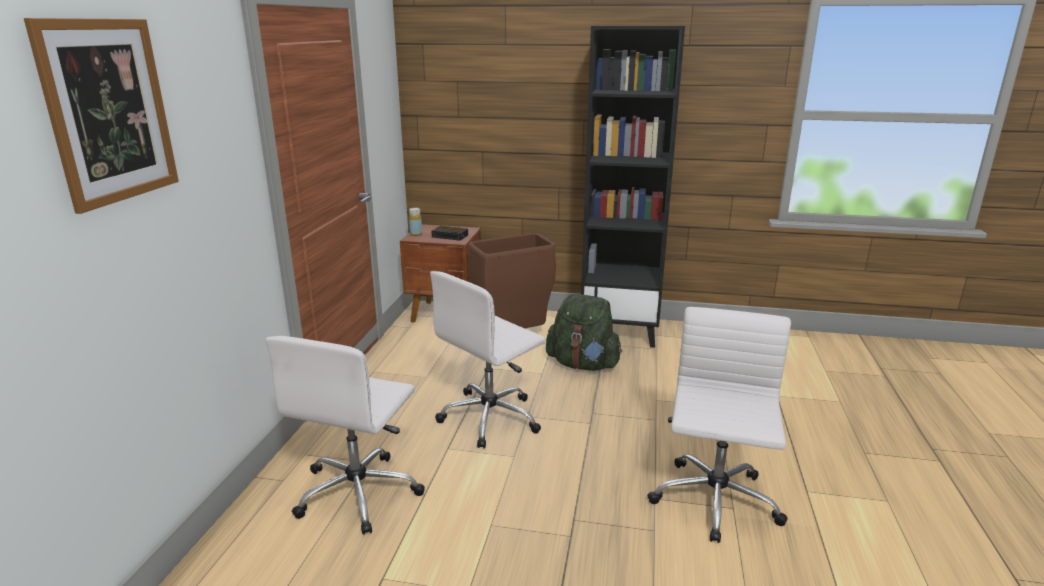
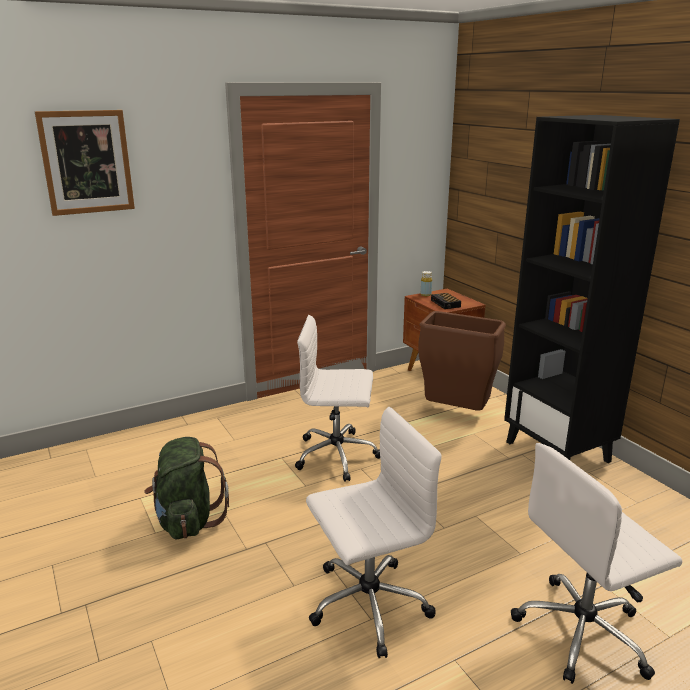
camera: 50 degrees right, 0 degrees up
(359, 492) = (204, 451): white office chair -> white office chair (583, 632)
(583, 364) = (471, 459): green backpack -> green backpack (188, 521)

